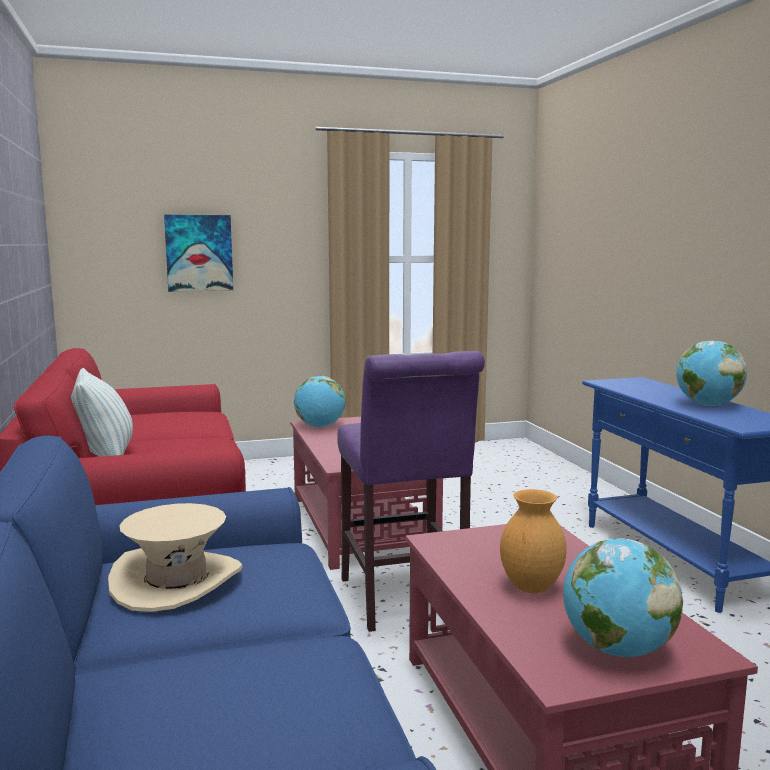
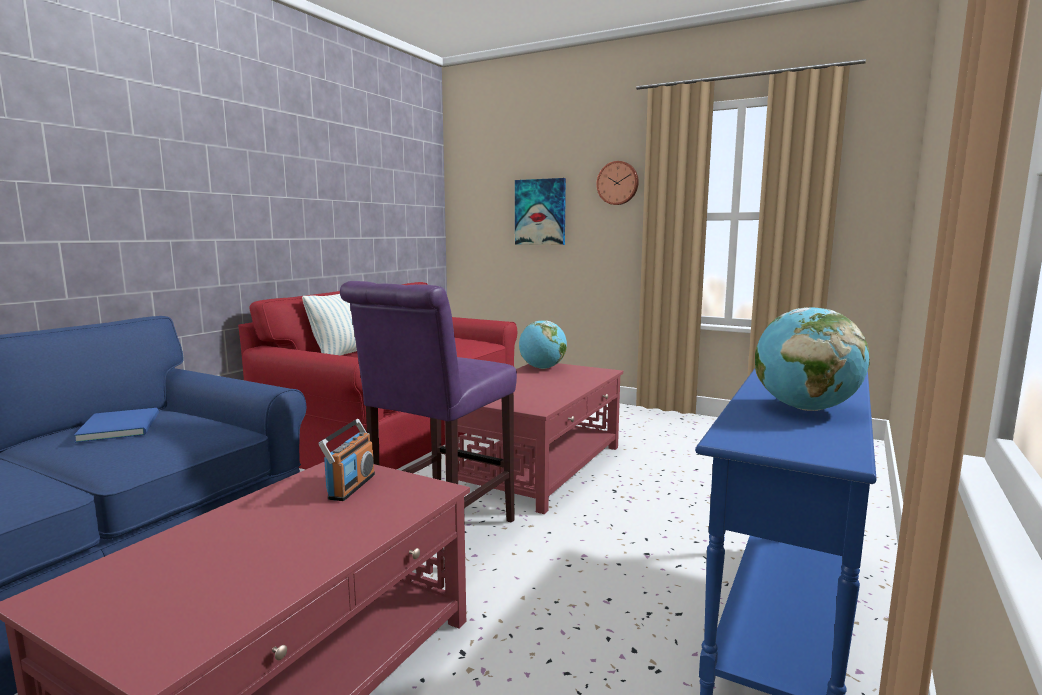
camera: 45 degrees right, 0 degrees up
(177, 581) = (122, 426): beige hat -> blue book
(292, 223) = (618, 183): none -> wall clock
(490, 547) = (351, 486): none -> radio
(531, 587) = (269, 527): brown vase -> none
(617, 649) = (139, 604): globe -> none

